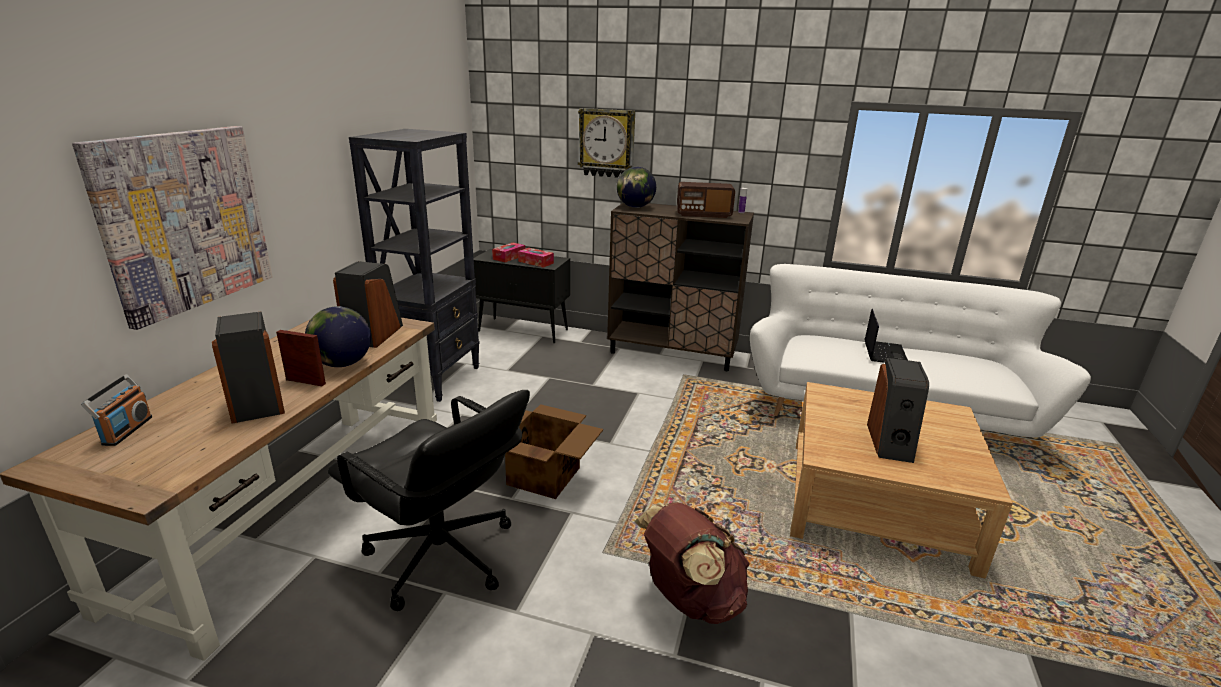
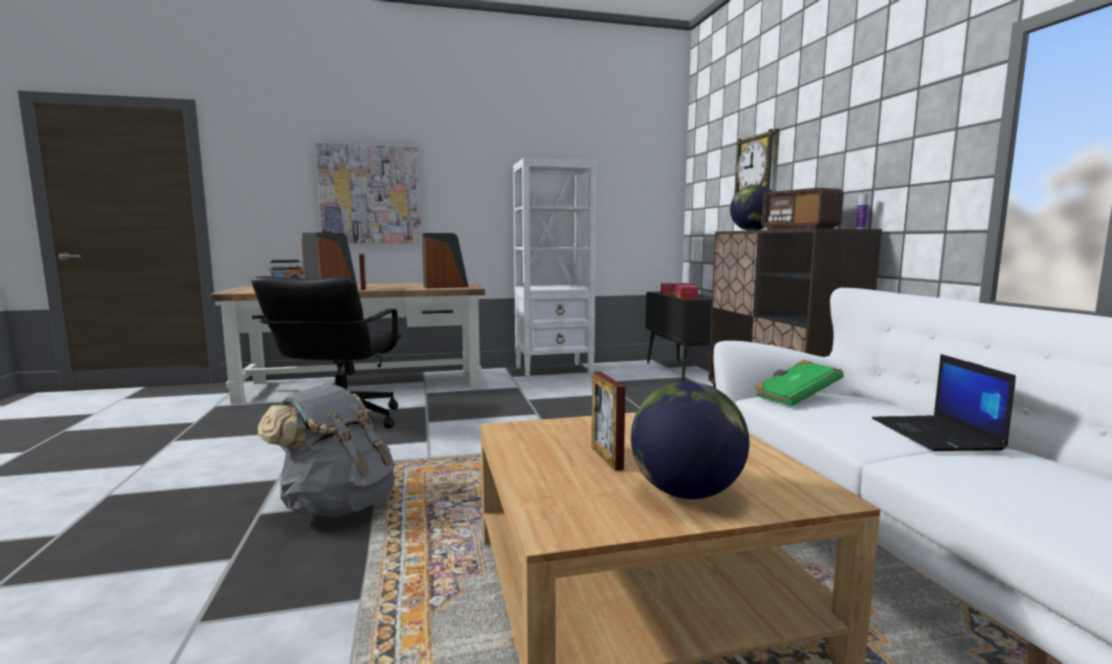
camera: 60 degrees right, 15 degrees down
(343, 364) = (394, 288): globe -> globe (686, 493)
(434, 378) = (554, 371): black bookcase -> white bookcase
(543, 475) = (468, 423): cardboard box -> none
(690, 599) = (338, 506): brown backpack -> grey backpack
(801, 351) = (795, 397): none -> green book
(884, 353) = (937, 434): laptop -> laptop turned 105 degrees clockwise
(891, 442) = (606, 458): speaker -> picture frame

